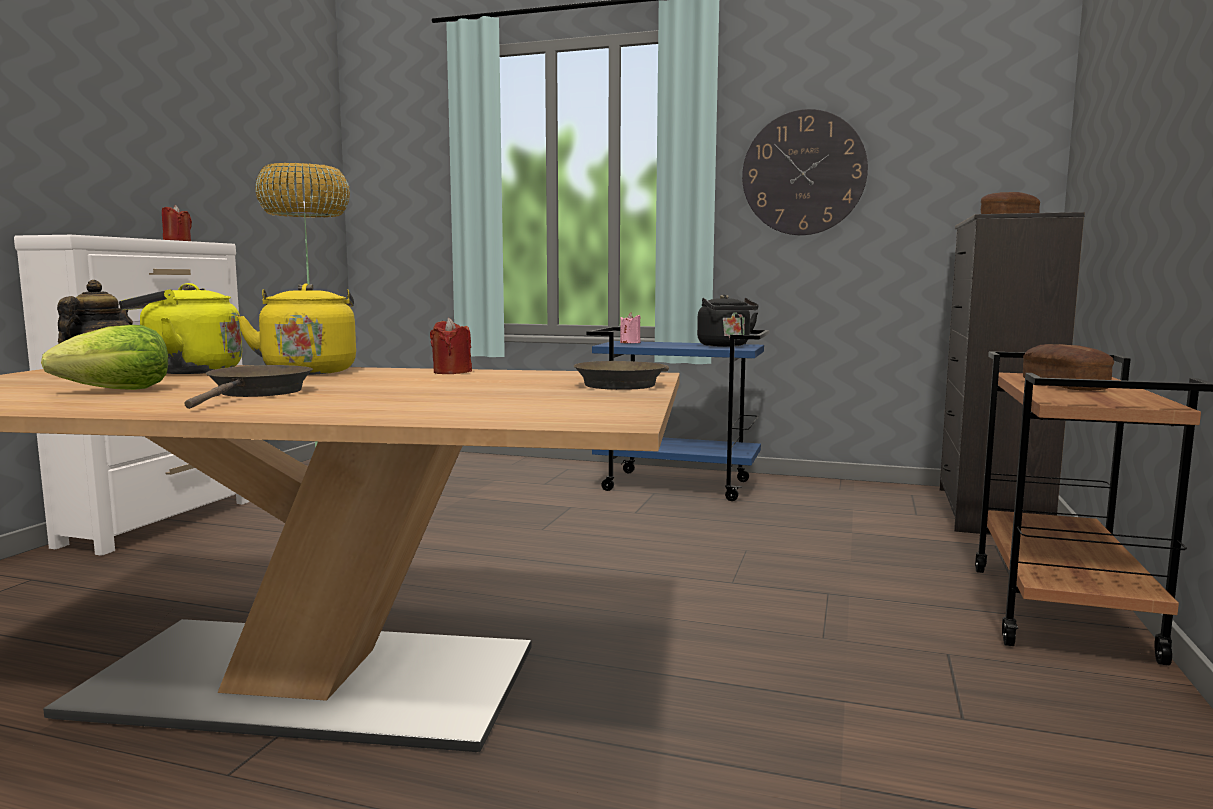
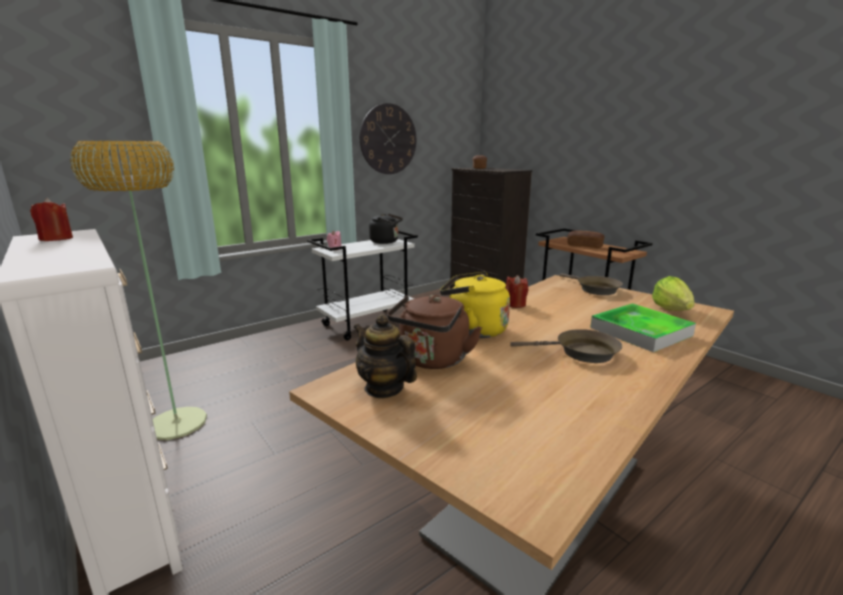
camera: 55 degrees left, 10 degrees up
(118, 391) = (539, 387): lettuce -> lettuce (671, 309)
(187, 371) = (432, 360): yellow kettle -> brown kettle
(257, 393) = (581, 353): brown frying pan -> brown frying pan turned 150 degrees clockwise
(393, 403) = (640, 331): none -> tray
(678, 485) = (367, 323): blue cart -> white cart

